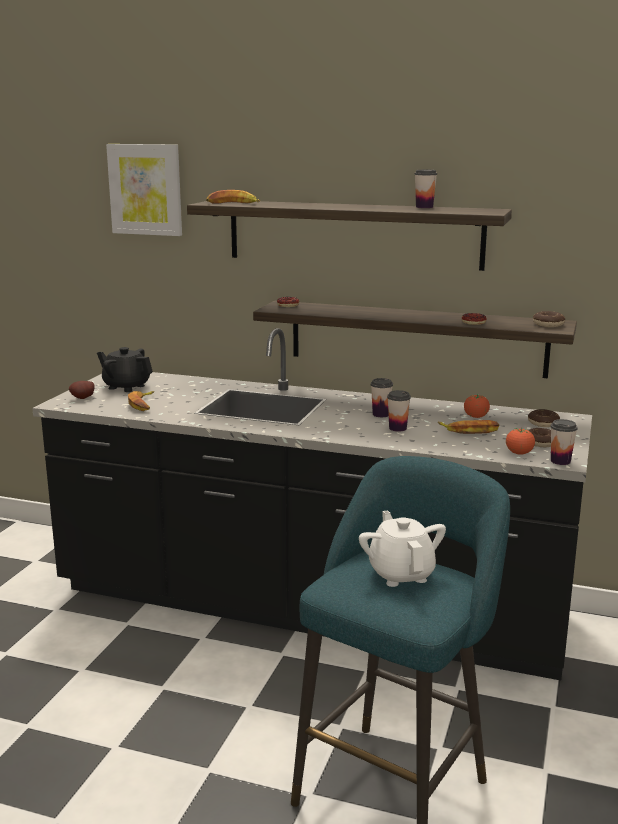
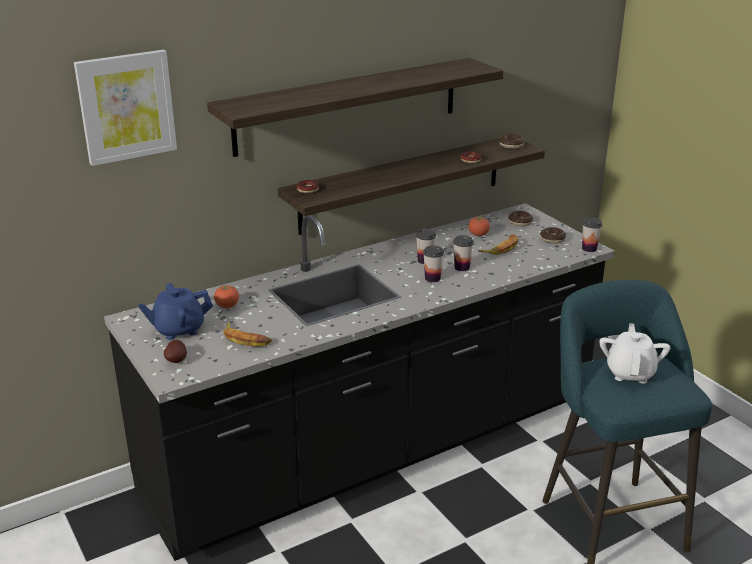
camera: 50 degrees left, 10 degrees up
(126, 387) = (178, 329): black teapot -> blue teapot
(233, 204) = (266, 106): banana -> none
(401, 574) = (630, 373): white teapot -> white teapot turned 75 degrees clockwise
(424, 207) = (416, 70): cup -> cup (432, 278)
(519, 453) = (561, 253): tomato -> tomato (227, 306)

